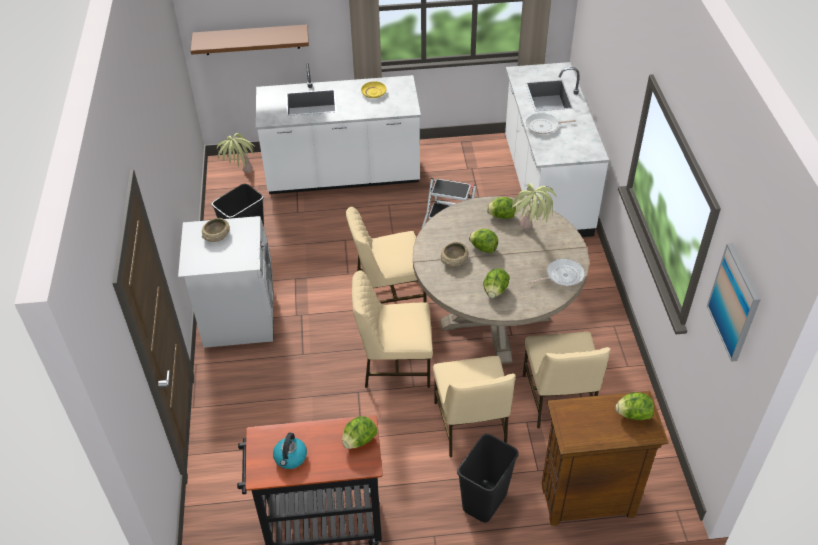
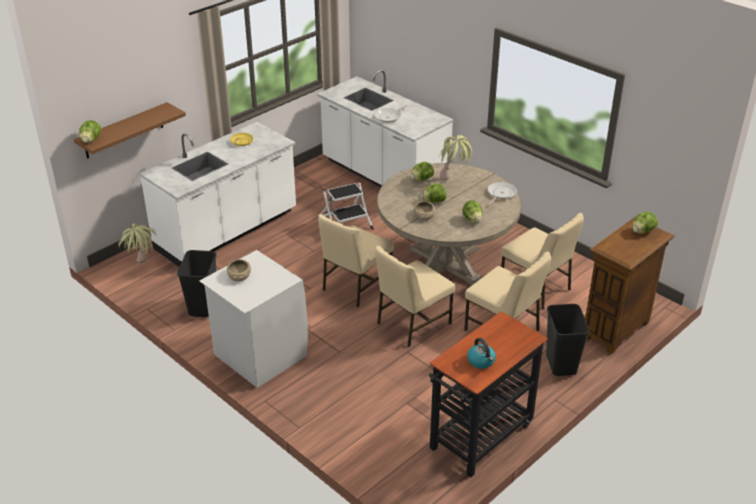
camera: 40 degrees left, 10 degrees down
(359, 440) = (510, 329): lettuce -> lettuce (91, 140)
(735, 302) = (668, 124): picture -> none

